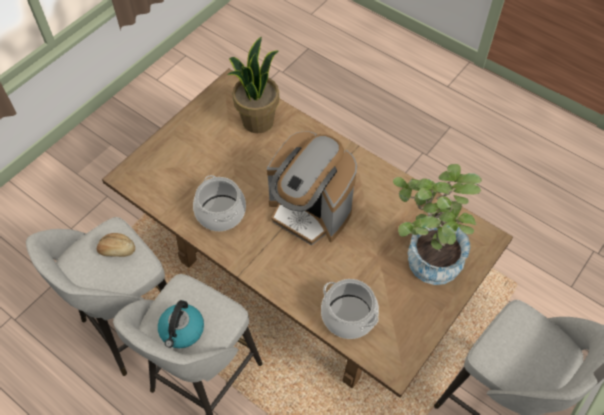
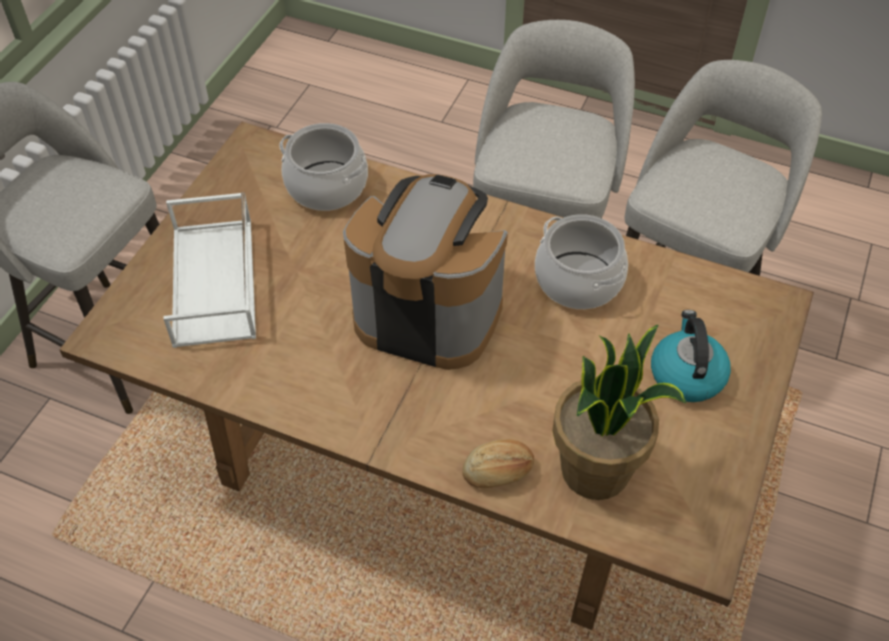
camera: 165 degrees right, 5 degrees down
(117, 250) = (708, 201): bread -> bread (498, 472)
(182, 331) = (553, 131): kettle -> kettle (686, 374)
(425, 258) = (215, 283): potted plant -> white tray

